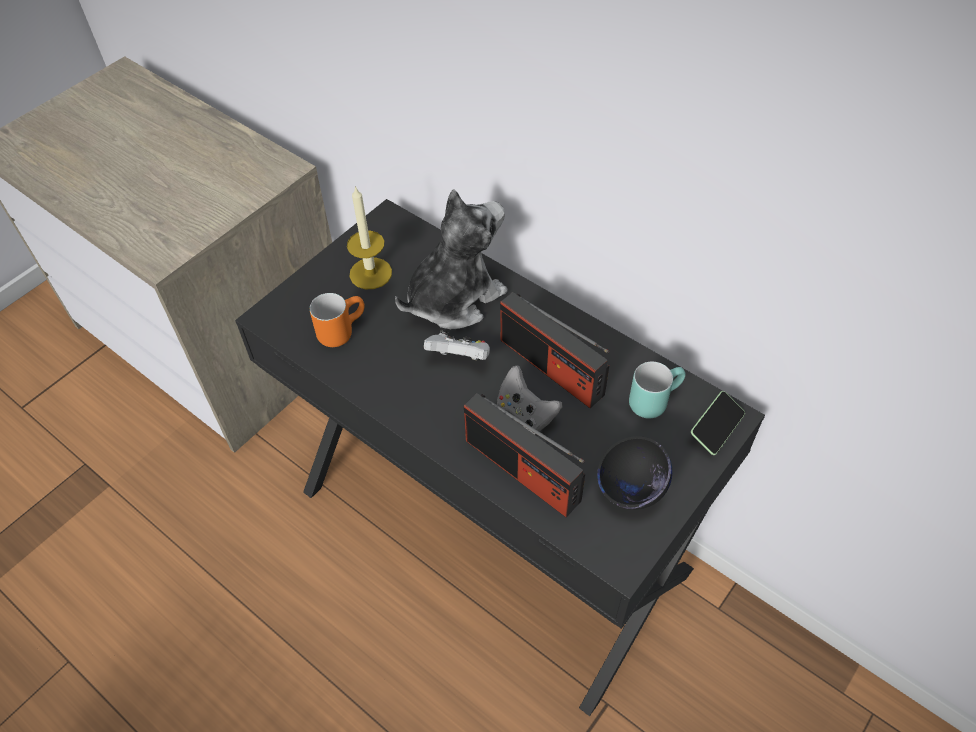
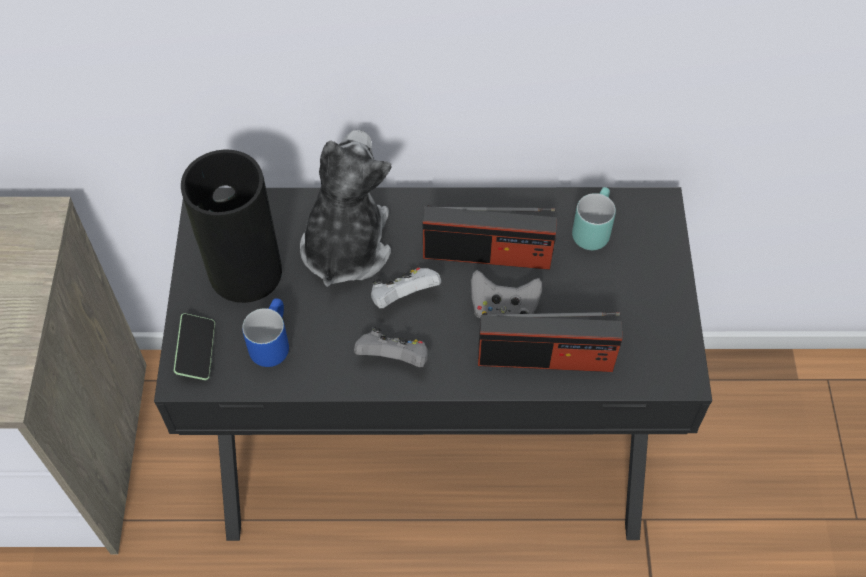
camera: 40 degrees left, 5 degrees up
(341, 330) = (269, 342): orange mug -> blue mug
(370, 273) = (244, 271): candle -> vase
(411, 395) = (394, 358): none -> grey game controller
(630, 489) = (639, 314): black bowl -> none
(716, 428) = (656, 221): phone -> phone (196, 351)

